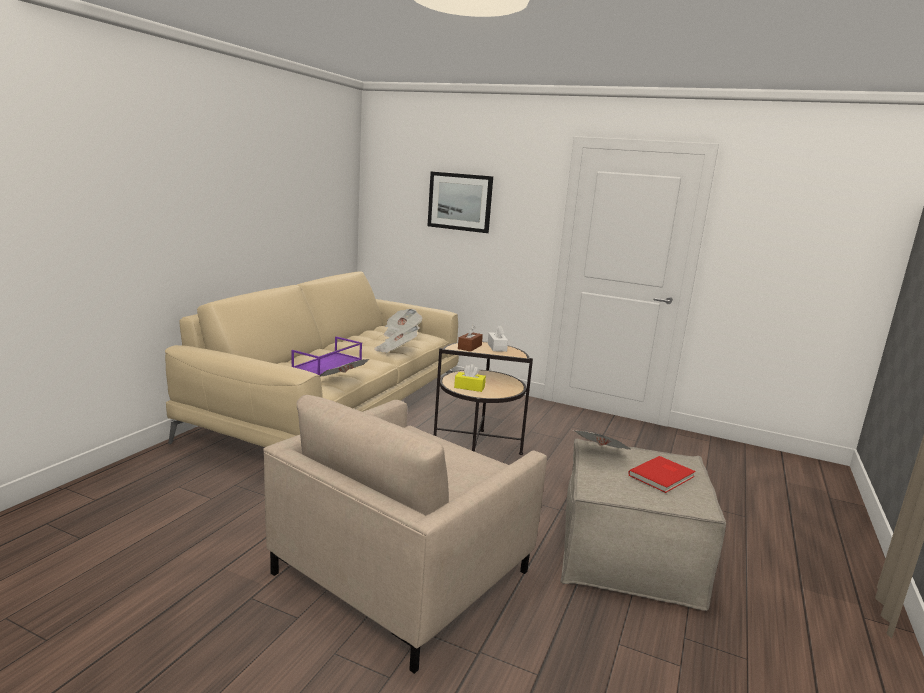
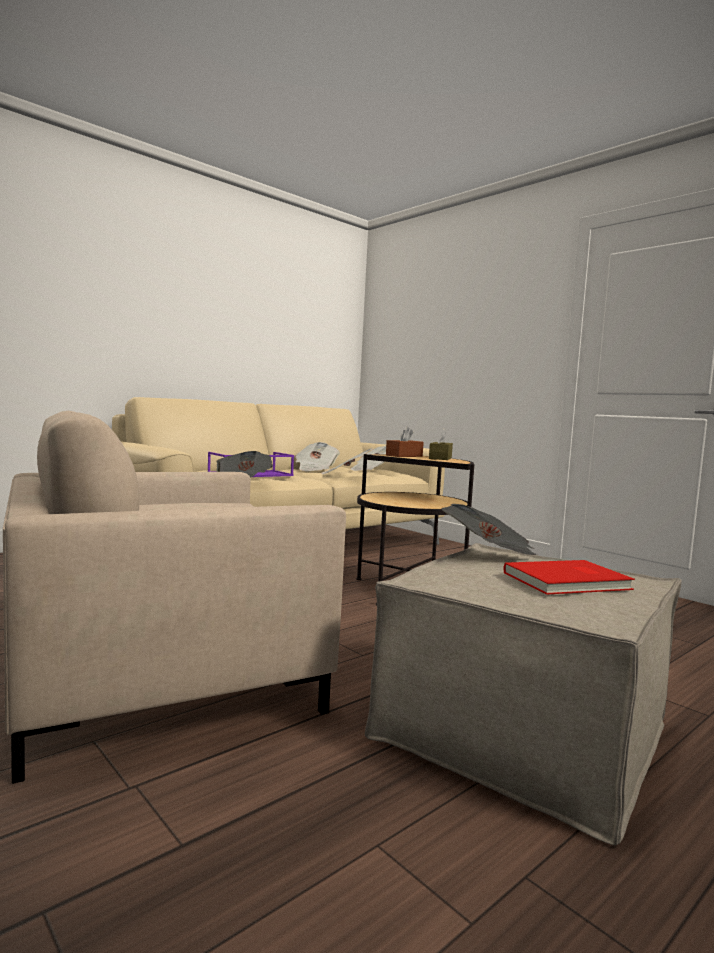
camera: 25 degrees right, 10 degrees down
(357, 340) = (315, 469): none -> newspaper
(460, 202) = (454, 325): picture -> none
(469, 387) = (389, 499): yellow tissue box -> none
(497, 347) = (440, 458): white tissue box -> brown tissue box

